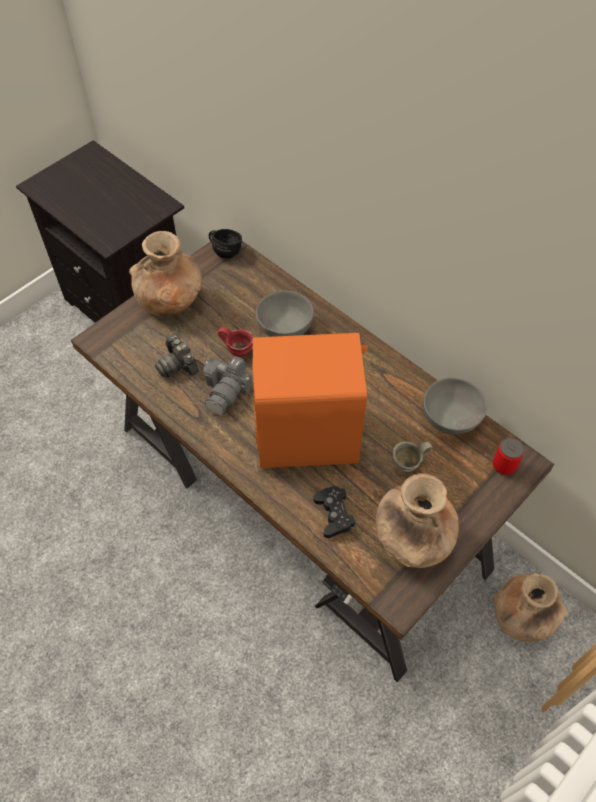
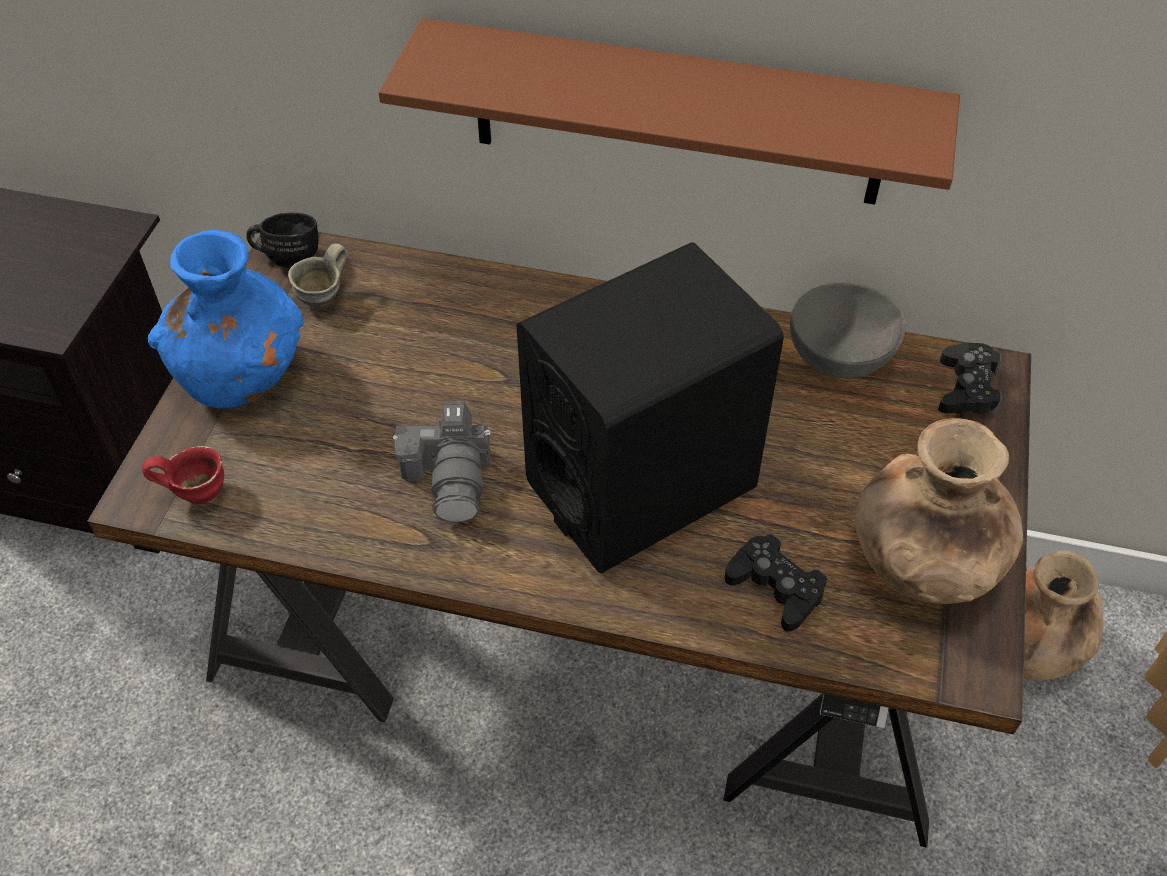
camera: 30 degrees left, 5 degrees down
(171, 301) = (243, 374): brown vase -> blue vase
(177, 365) = (330, 473): camera -> none
(238, 349) = (423, 401): red mug -> red mug (197, 491)
(283, 328) = (477, 336): grey bowl -> none
(308, 436) = (641, 485): orange speaker -> black speaker
(405, 262) = (677, 114): none -> brown shelf
(408, 465) = (832, 454): grey mug -> grey mug (325, 299)
(504, 465) = (967, 388): can -> black game controller

